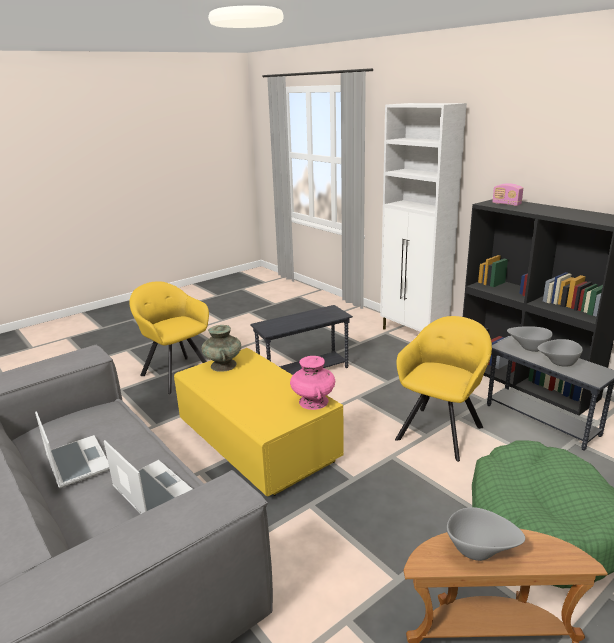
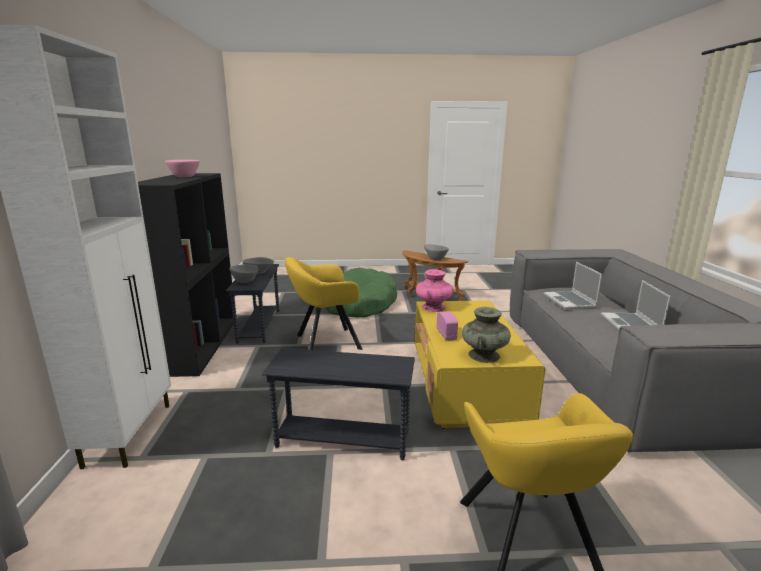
camera: 145 degrees left, 5 degrees down
(506, 204) = (161, 182): radio -> radio (446, 335)
(565, 212) = (183, 176): none -> pink bowl

